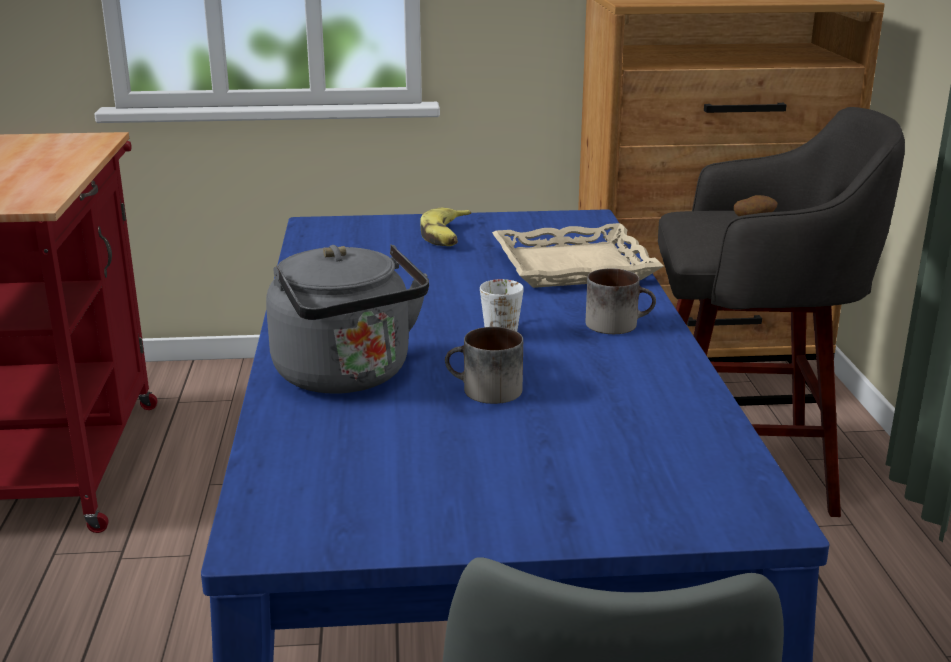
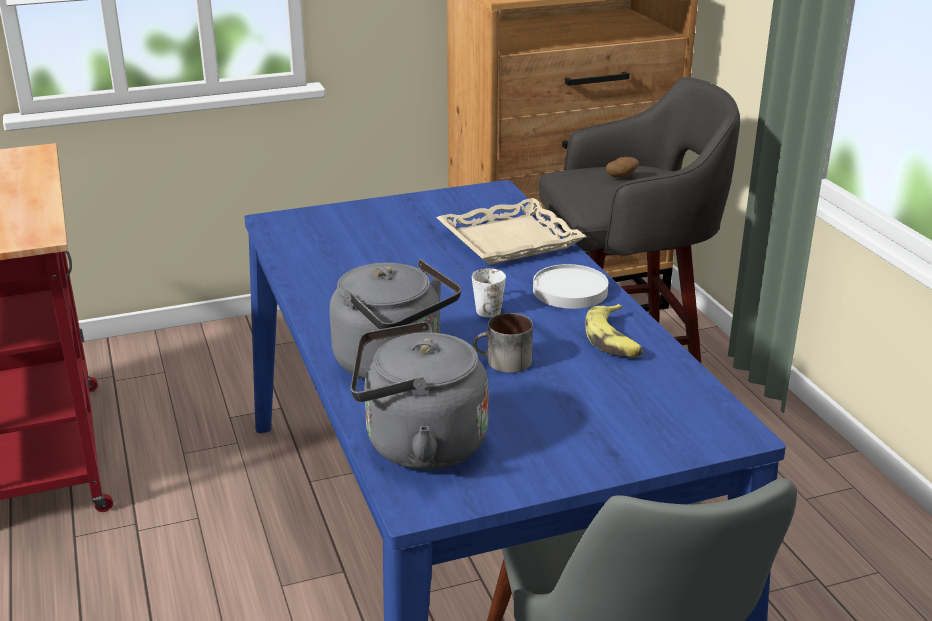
camera: 15 degrees left, 5 degrees up
(313, 470) = (417, 445): none -> grey kettle
(447, 236) = (392, 221): banana -> banana (614, 340)
(618, 324) = (570, 290): mug -> white plate

